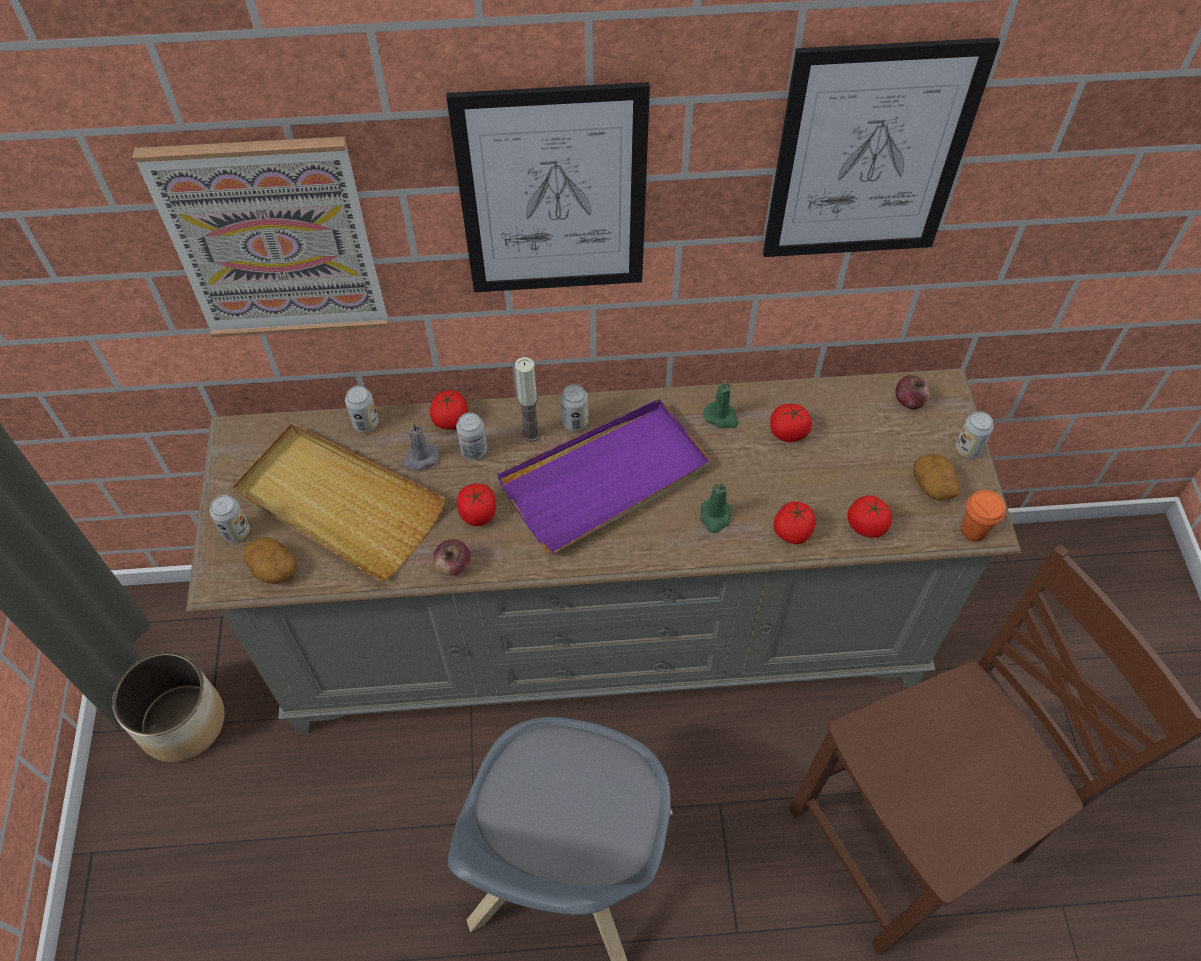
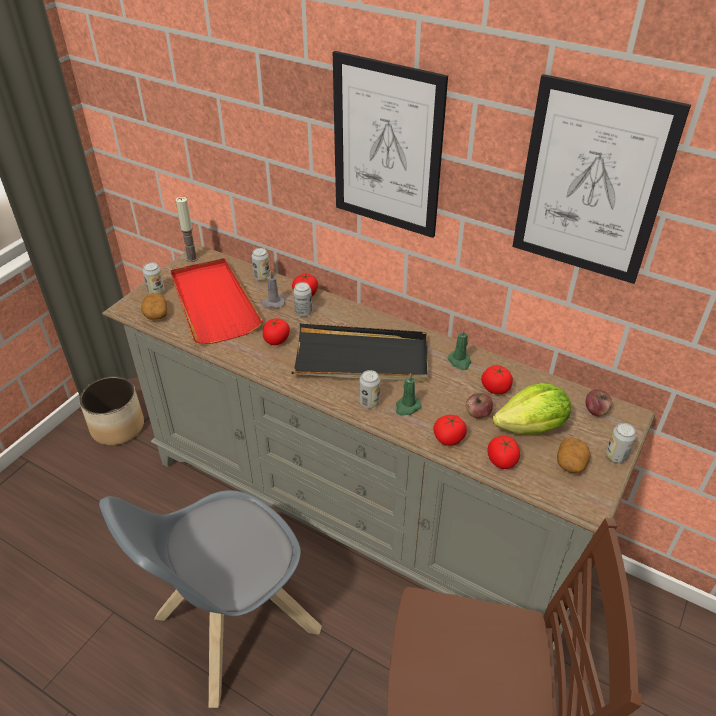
camera: 35 degrees right, 15 degrees down
(273, 240) = (240, 130): picture -> none
(338, 504) = (213, 303): beige tray -> red tray
(453, 565) = (240, 356): apple -> apple (477, 413)
(531, 434) = (341, 319): candle -> candle (192, 258)
(575, 422) = (370, 325): can -> can (369, 402)
(607, 479) = (361, 358): purple tray -> black tray
(864, 463) = (532, 428): none -> lettuce
(973, 531) = (577, 503): orange cup -> none

